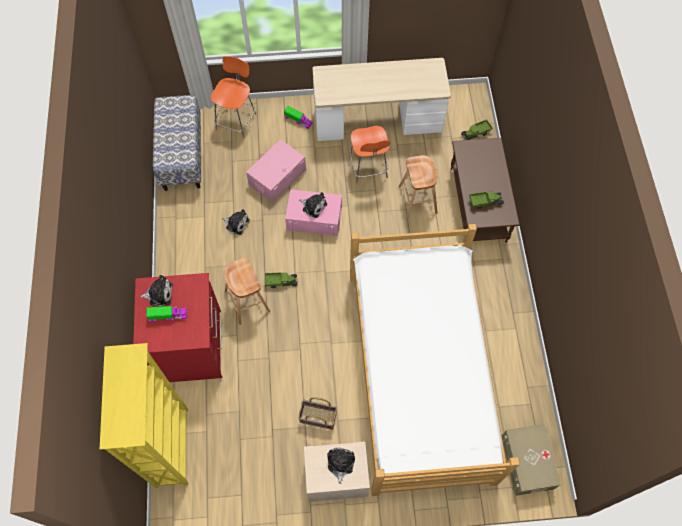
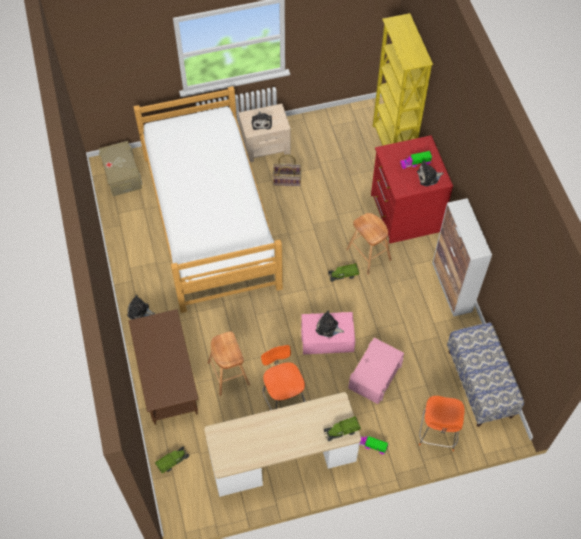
camera: 170 degrees right, 5 degrees down
(171, 250) = (452, 287): none -> cabinet
(236, 223) = (400, 321): plush toy -> plush toy (139, 311)
(485, 202) = (161, 337): toy truck -> toy truck (341, 431)

